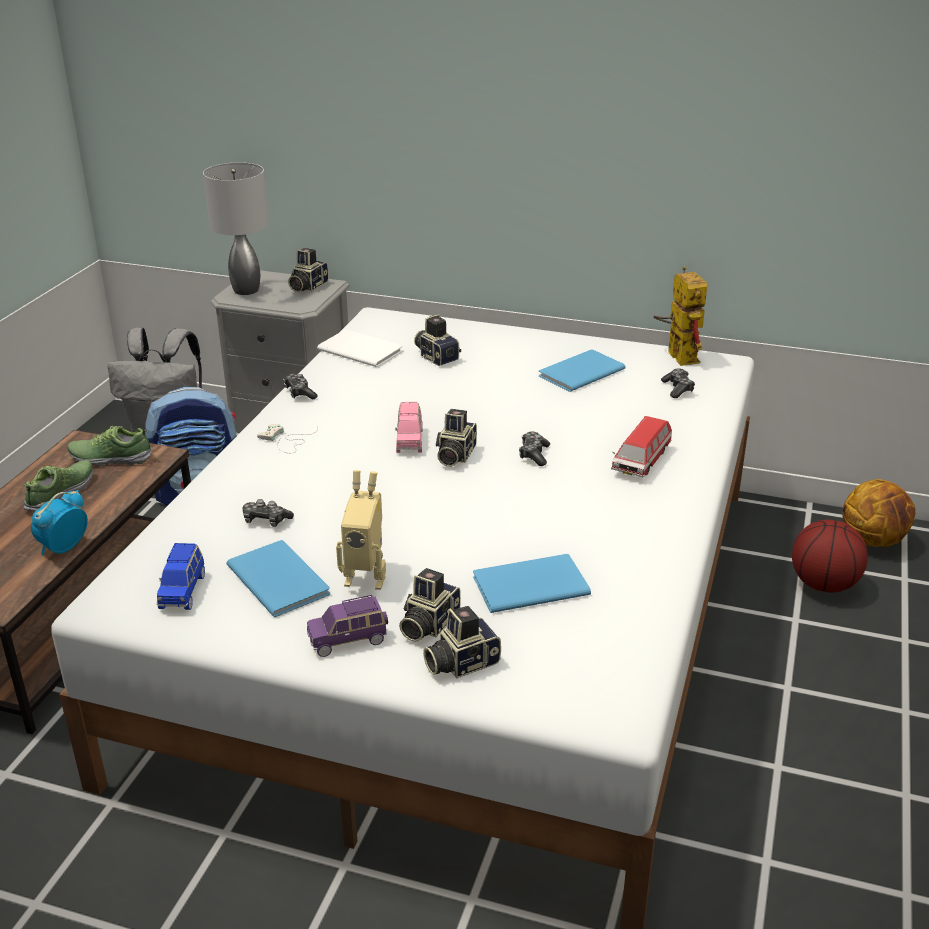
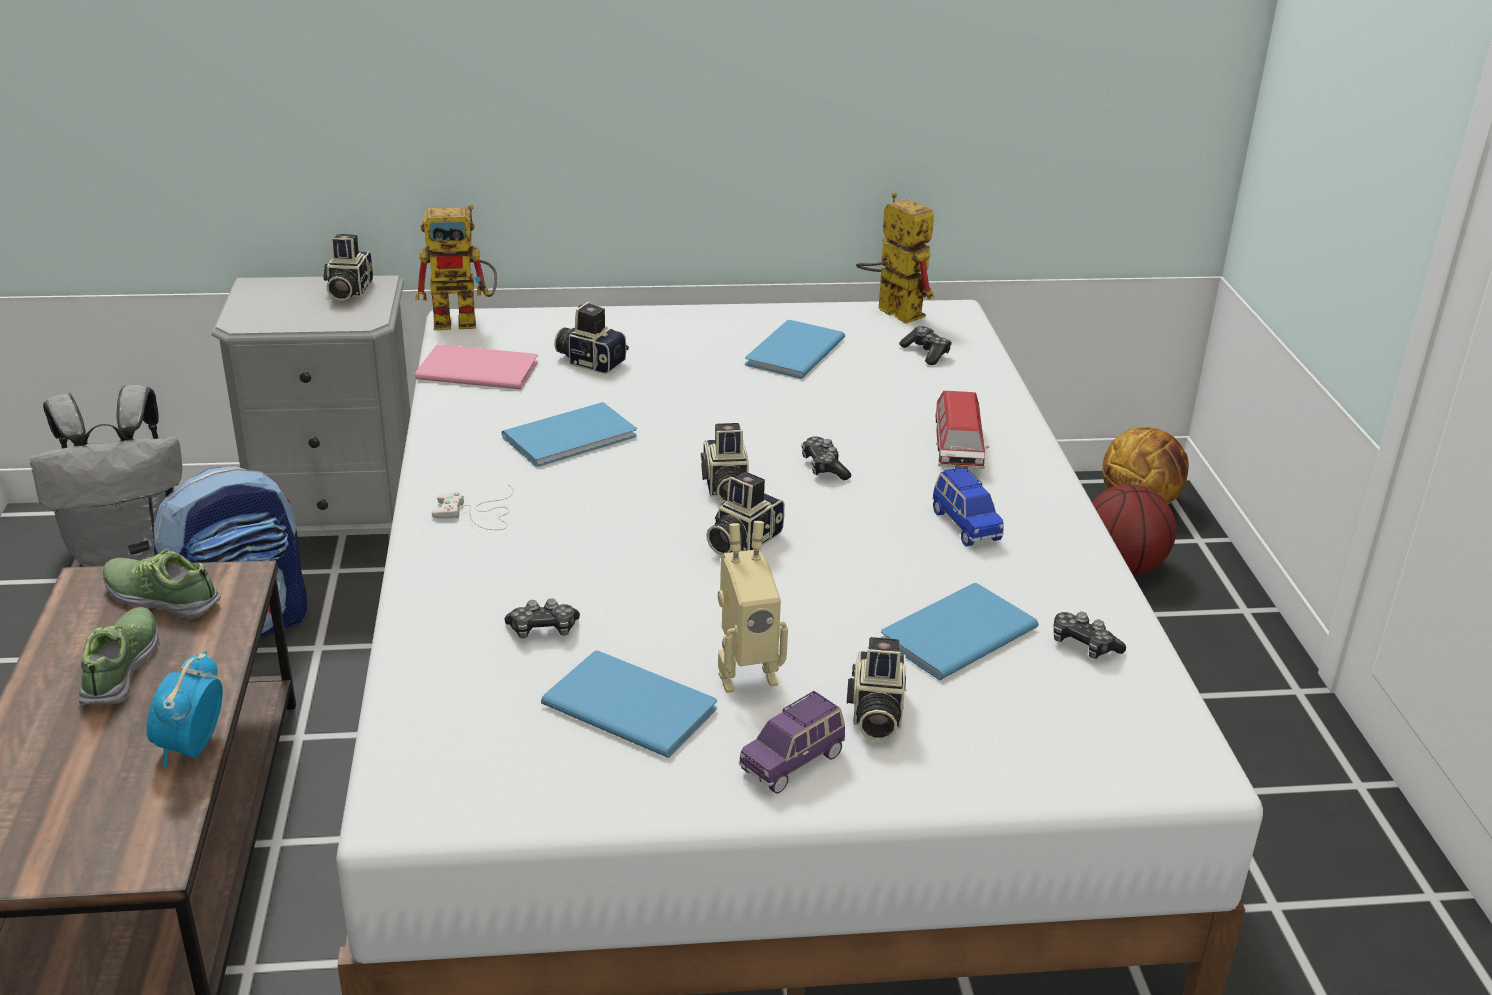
camera: 25 degrees left, 0 degrees up
(111, 458) = (162, 597): shoe -> shoe turned 45 degrees clockwise
(183, 591) = (506, 756): blue toy car -> blue toy car (965, 525)
(245, 290) = (257, 309): grey table lamp -> none
(299, 393) = (440, 443): game controller -> game controller (1083, 645)
(360, 349) = (475, 368): white book -> pink book
(379, 317) = (465, 320): none -> toy robot
(385, 404) = (574, 437): none -> blue book
(409, 440) = (649, 480): pink toy car -> none
(460, 662) = (956, 752): camera -> camera (741, 540)

